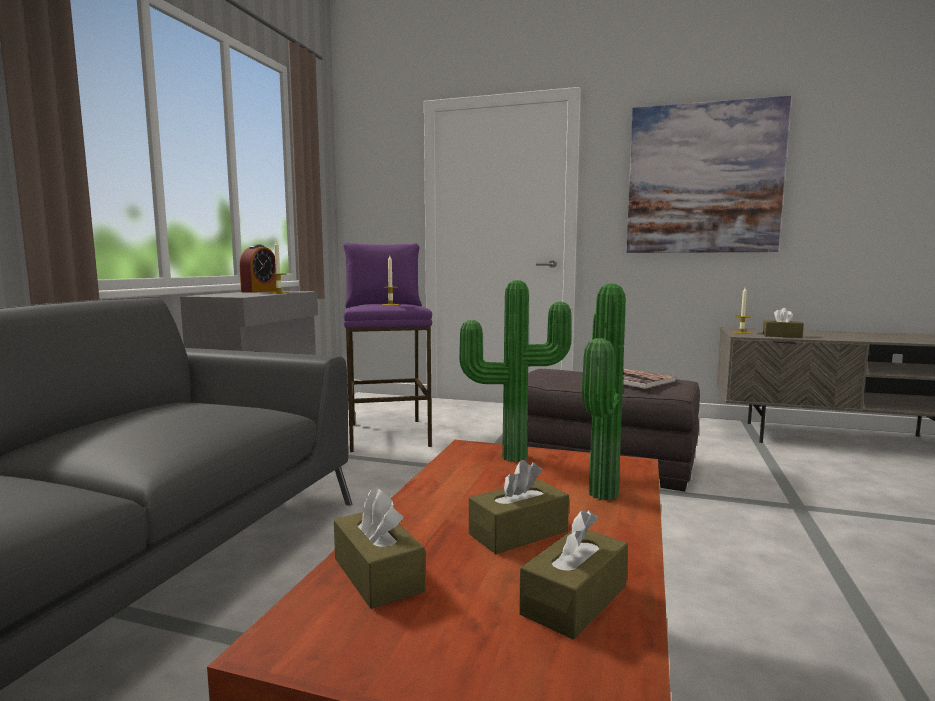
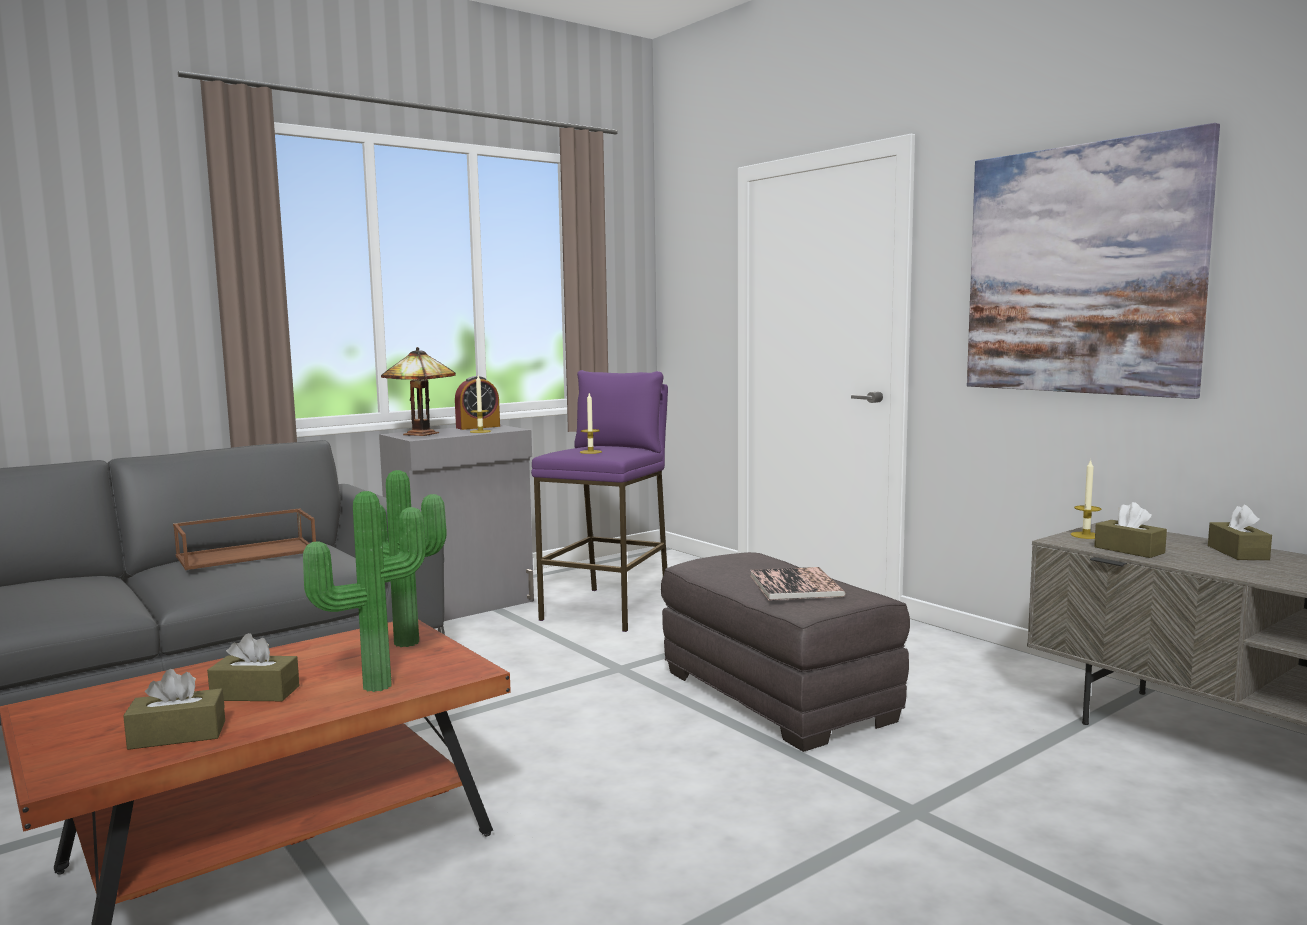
camera: 35 degrees right, 0 degrees up
(154, 415) = (248, 553): none -> brown tray
(228, 294) = (421, 434): none -> table lamp
(377, 575) = (136, 691): brown tissue box -> brown tissue box (1237, 553)

